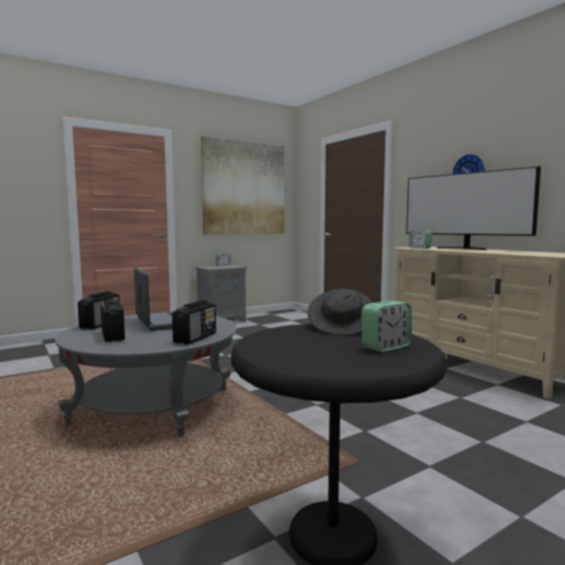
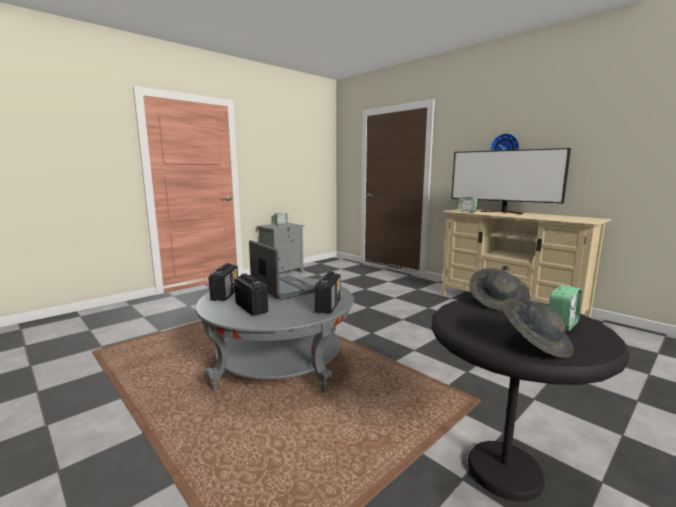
camera: 10 degrees left, 5 degrees up
(244, 188) = (295, 154): picture -> none
(320, 359) = (534, 343): none -> grey hat

